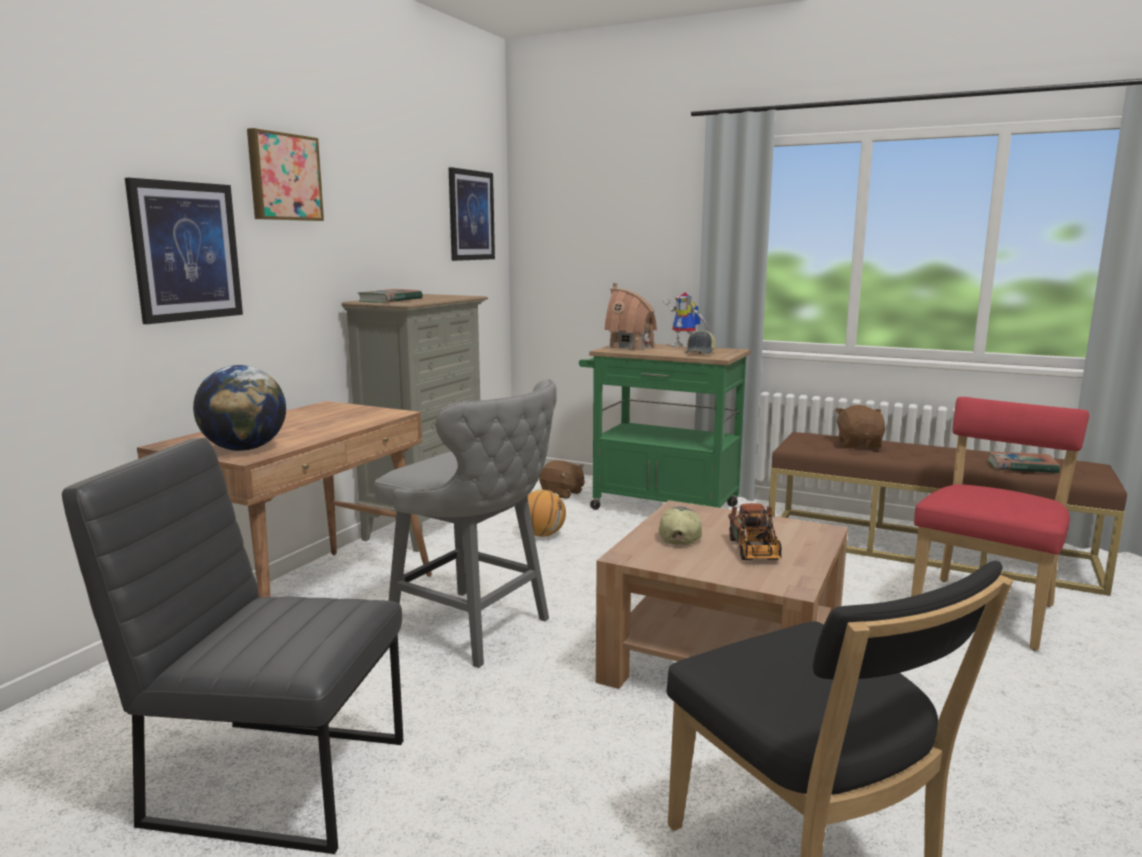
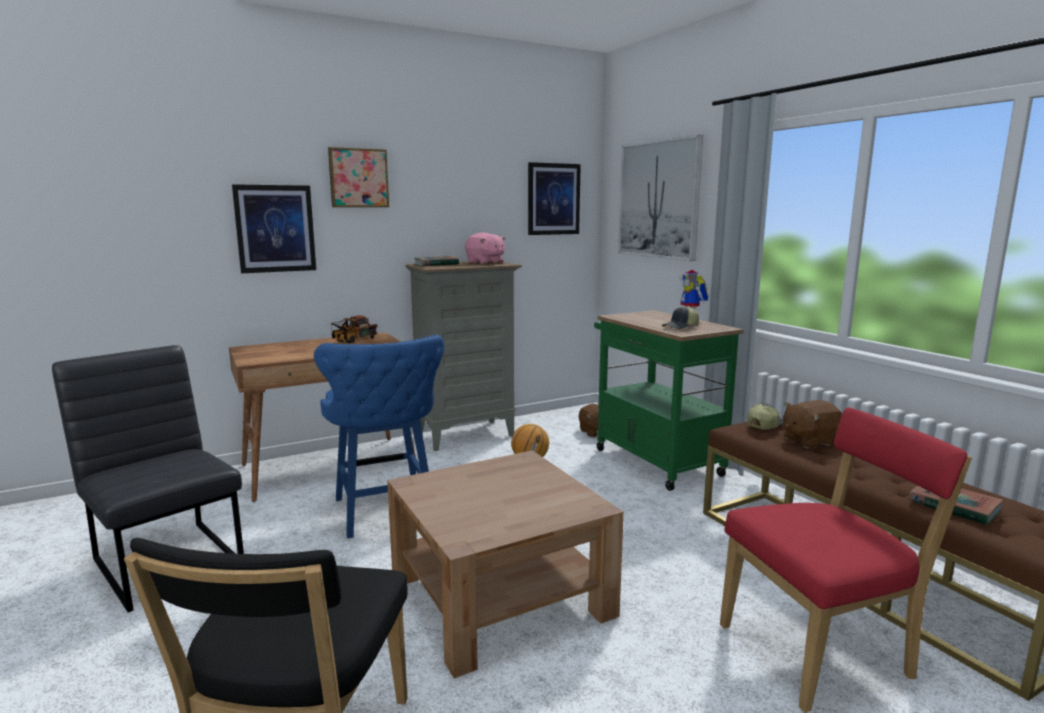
camera: 35 degrees right, 0 degrees up
(245, 449) = (263, 357): globe -> none
(436, 296) = (485, 262): none -> pink plush toy
(475, 628) = (385, 512): grey stool -> blue stool
(604, 217) = (658, 199): none -> picture
(630, 347) = (642, 315): toy house -> none
(679, 537) = (474, 479): cap -> cap (764, 425)
(754, 552) = (498, 508): toy truck -> toy truck (352, 340)
(859, 444) = (809, 441): brown plush toy -> brown plush toy turned 150 degrees counterclockwise

